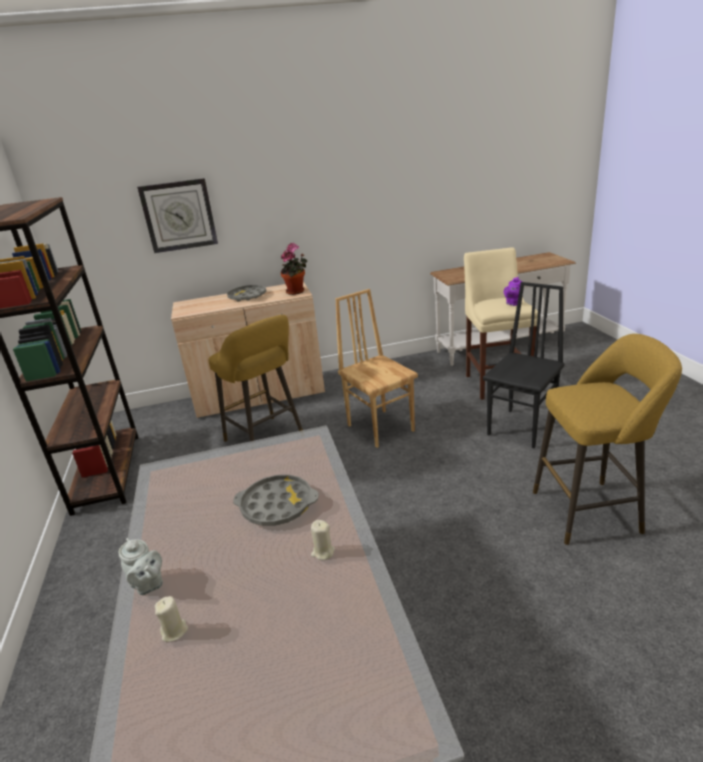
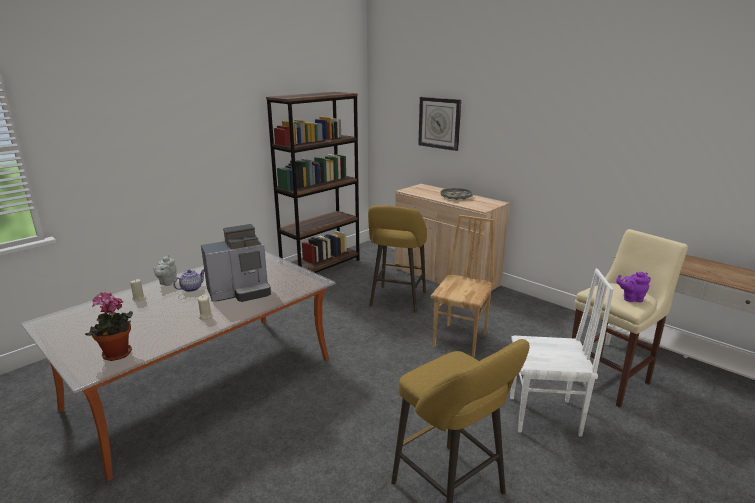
camera: 55 degrees right, 5 degrees down
(206, 556) = (191, 288): none -> teapot
(277, 505) = (240, 292): grey tray -> coffee machine
(297, 291) = (485, 206): potted plant -> potted plant (117, 355)
(522, 428) = (545, 417): black chair -> white chair

